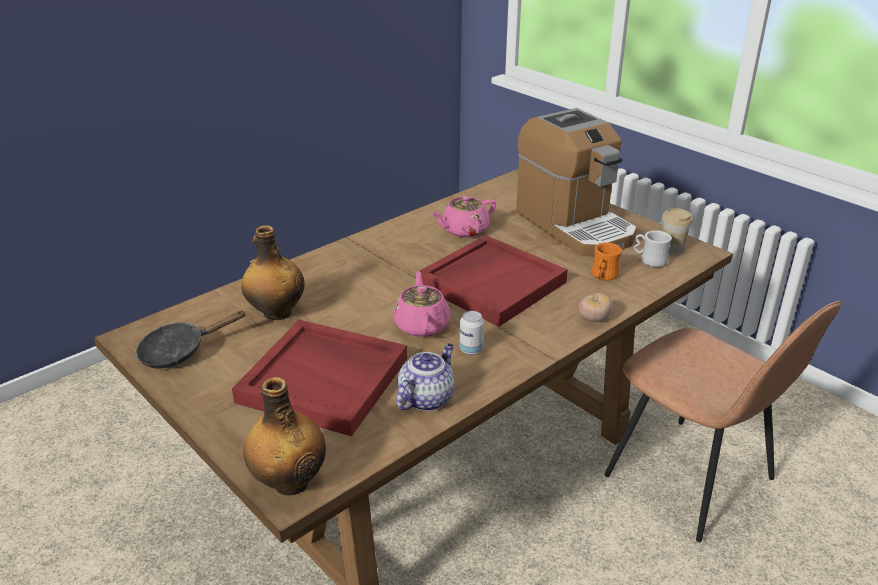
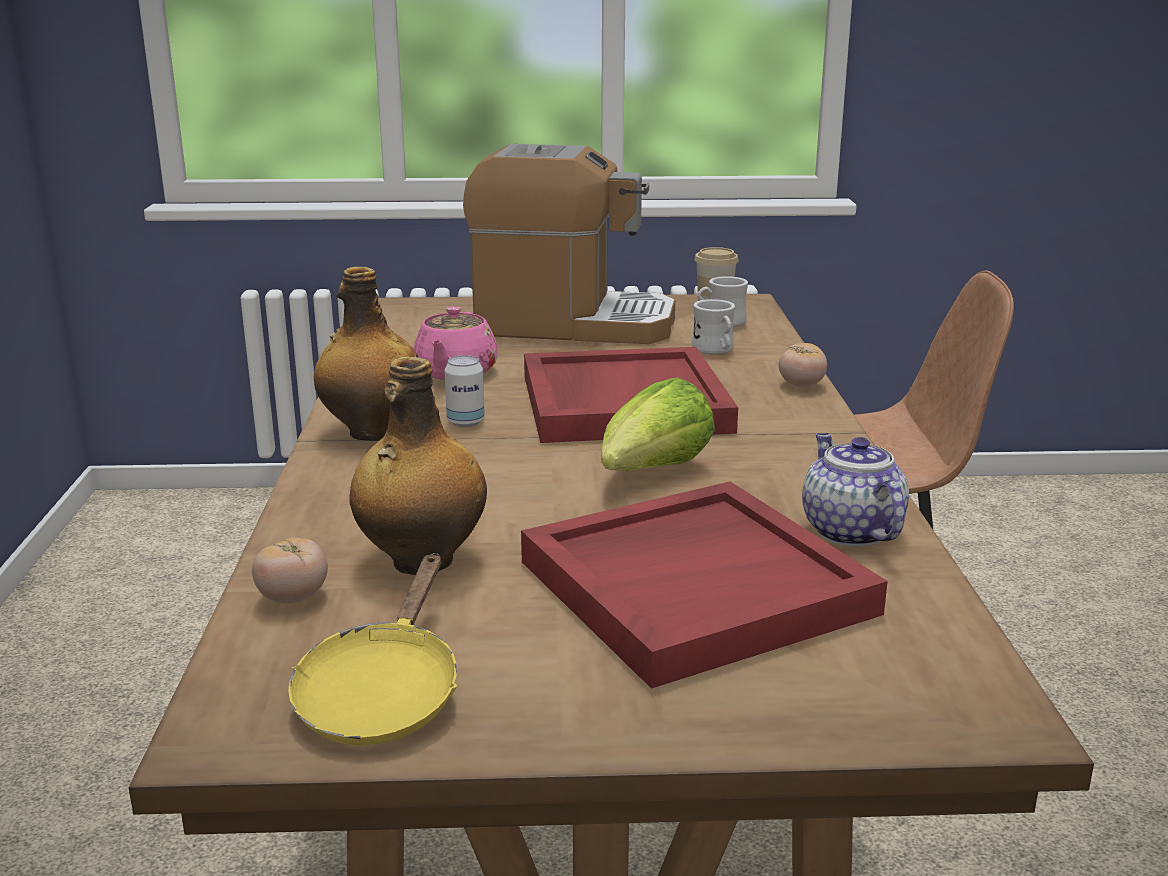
camera: 50 degrees left, 10 degrees down
(179, 351) = (382, 693): black frying pan -> yellow frying pan
(223, 303) = (293, 598): none -> tomato
(289, 481) = (957, 707): bottle -> bottle (372, 432)
(422, 325) = (653, 473): pink teapot -> lettuce
(471, 350) = (768, 466): can -> can (465, 422)
(603, 276) = (715, 351): orange mug -> white mug

